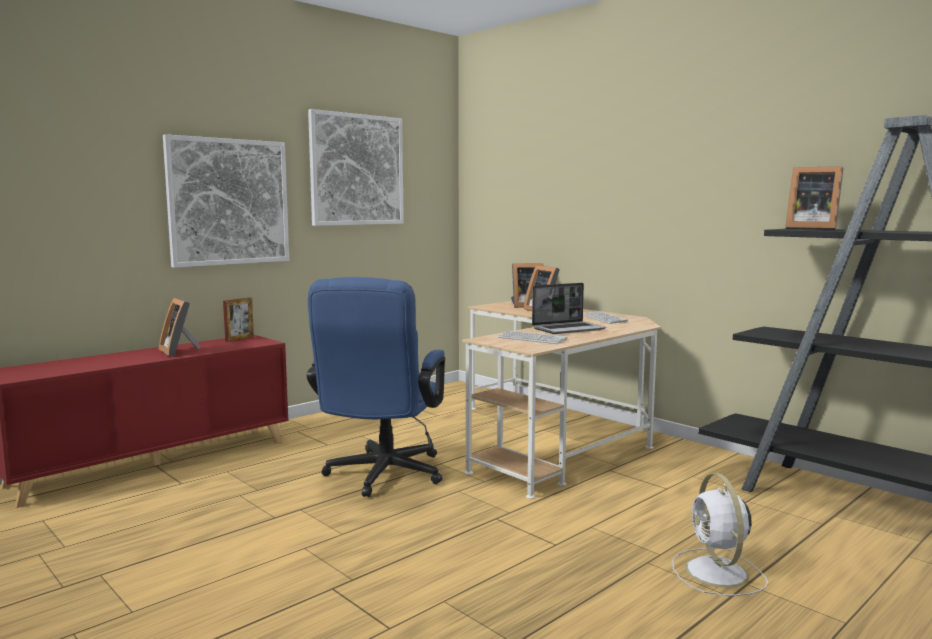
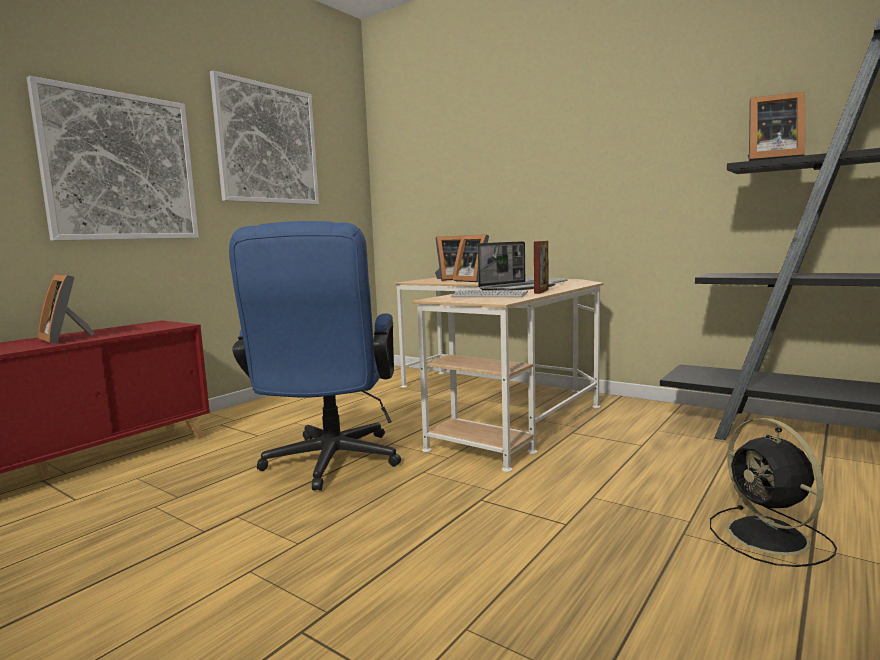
camera: 10 degrees left, 0 degrees up
(239, 339) = (144, 324): picture frame -> picture frame (541, 291)
(717, 573) = (770, 537): white fan -> black fan

